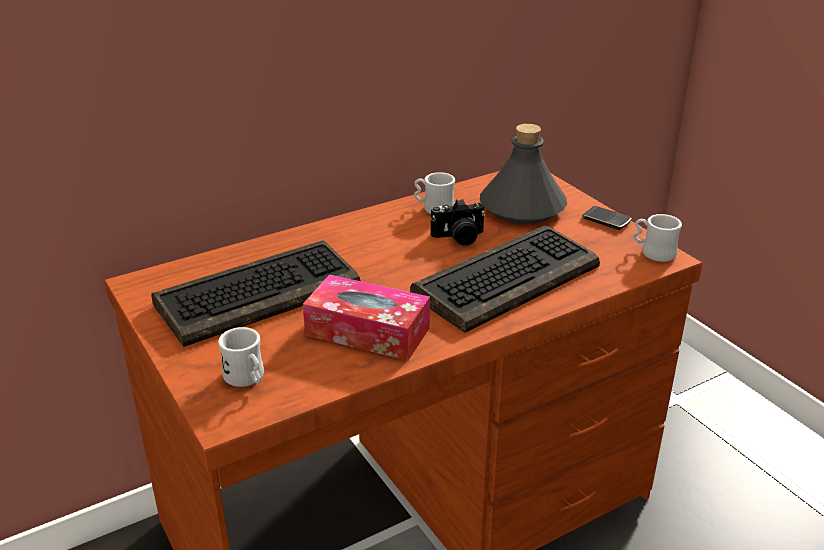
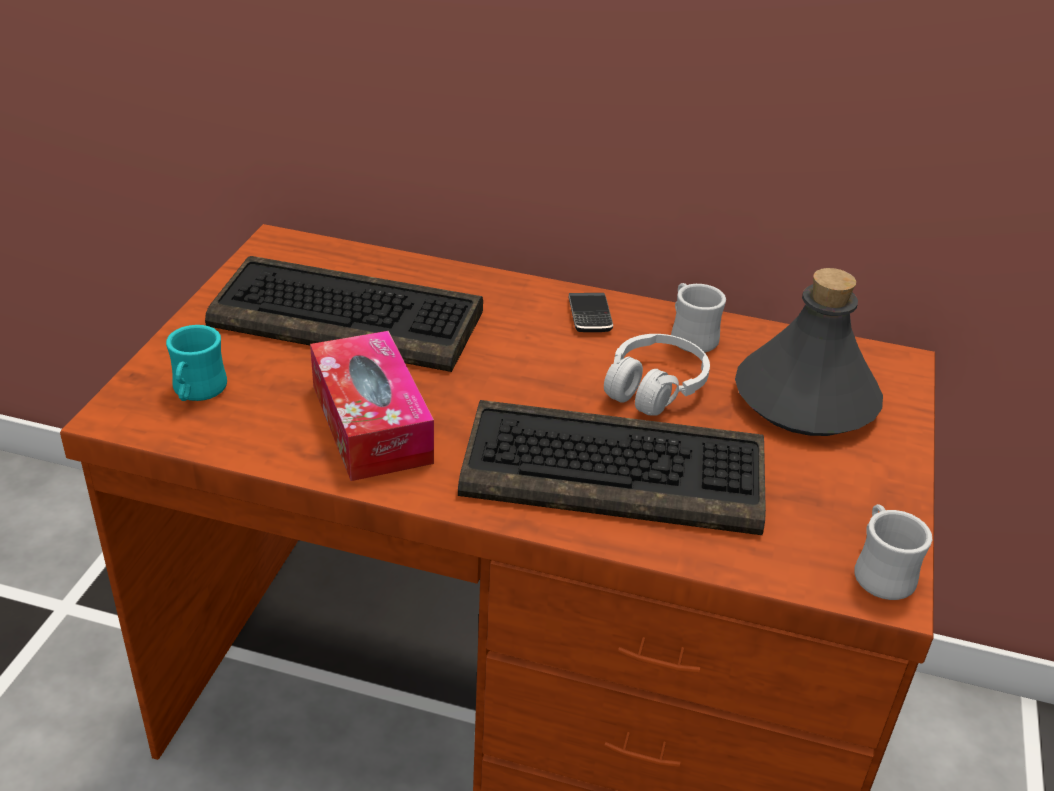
camera: 45 degrees right, 5 degrees up
(247, 379) = (197, 392): white mug -> turquoise mug
(459, 238) = (654, 387): camera -> white headphones
(606, 220) = (892, 487): phone -> phone (589, 315)

